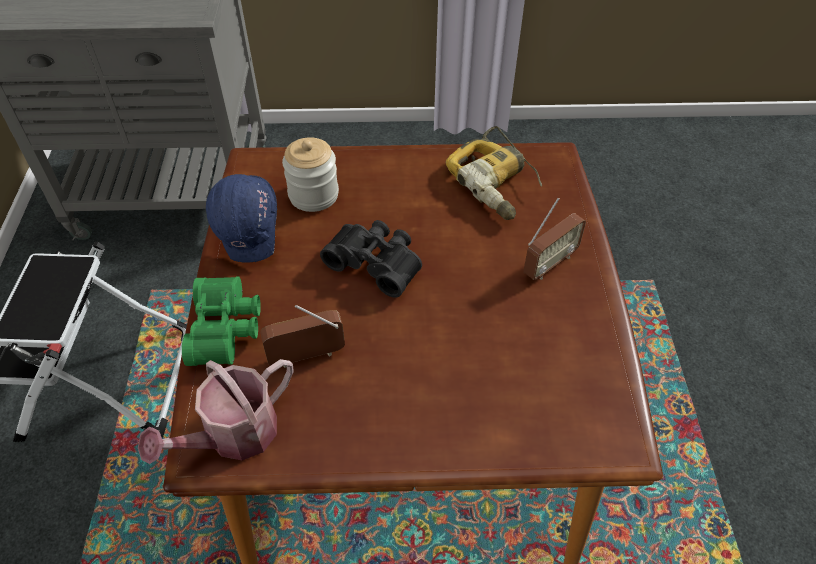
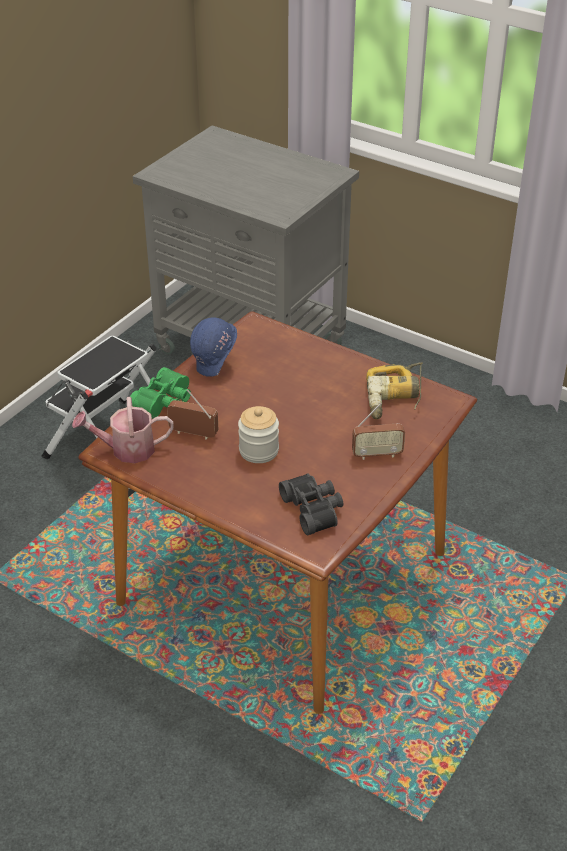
camera: 35 degrees right, 10 degrees down
(313, 195) = (273, 357): jar -> jar (259, 451)
(376, 263) = (274, 407): black binoculars -> black binoculars (314, 509)

